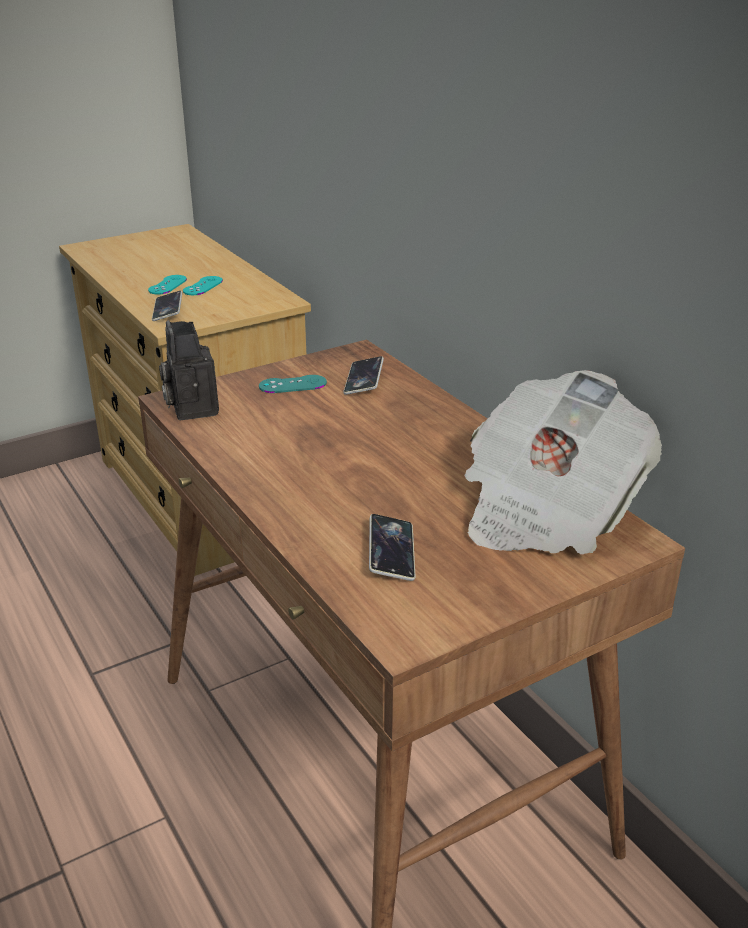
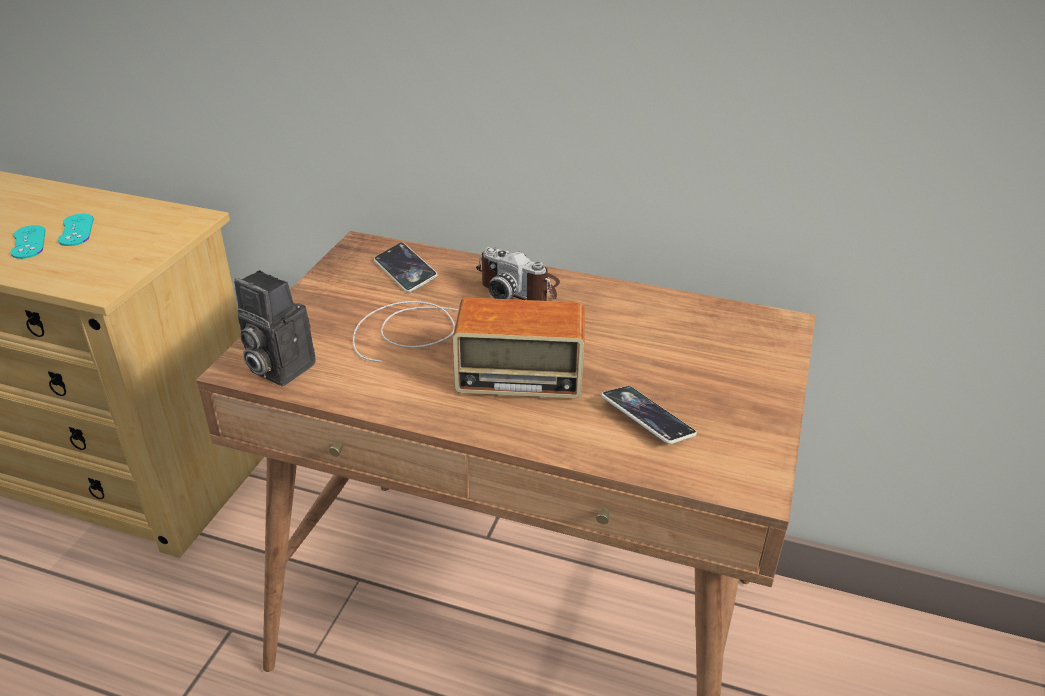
camera: 40 degrees left, 5 degrees up
(167, 310) = (71, 271): phone -> none
(292, 384) = (345, 302): turquoise game controller -> none
(324, 445) = (460, 349): none -> radio
(435, 422) = (520, 287): none -> camera
(547, 508) = (698, 326): newspaper -> none

